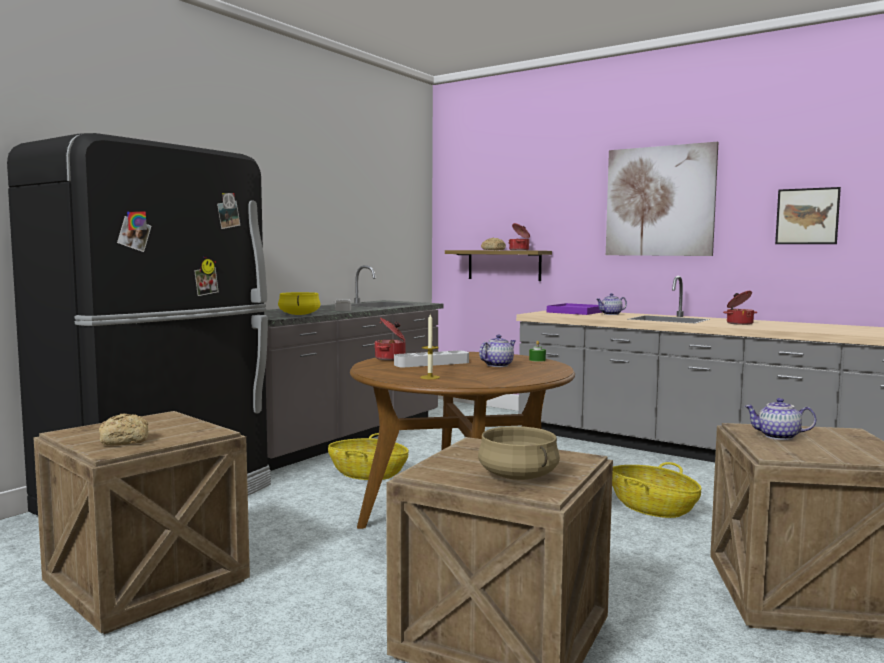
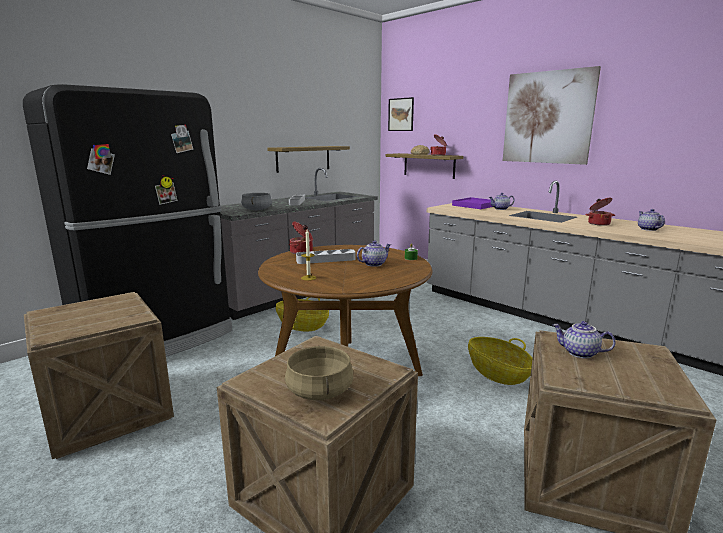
camera: 10 degrees right, 10 degrees up
(126, 441) = (72, 324): bread -> none
(299, 314) = (257, 210): yellow cooking pot -> grey cooking pot
(340, 253) = (303, 158): none -> shelf
(798, 326) = (648, 229): none -> teapot
(807, 216) = (671, 132): picture -> picture (401, 114)

